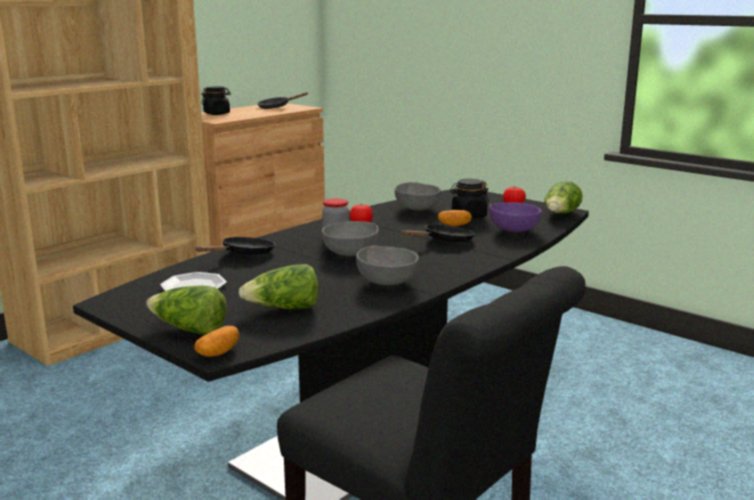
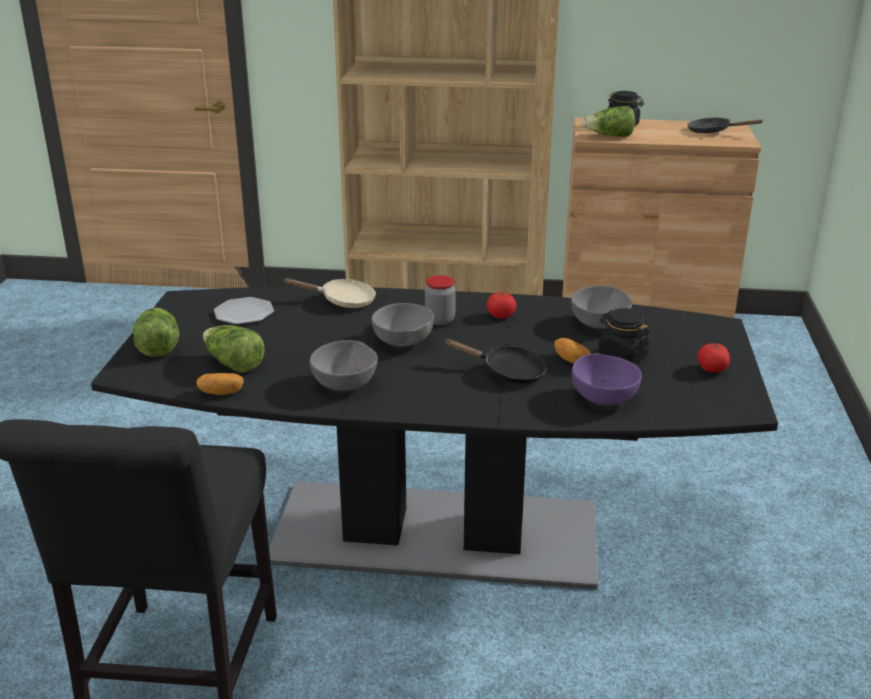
camera: 55 degrees right, 10 degrees up
(218, 353) = (125, 373): potato -> potato (221, 393)
(244, 254) = (342, 301): black frying pan -> beige frying pan
(561, 214) = (723, 409): lettuce -> lettuce (610, 136)

